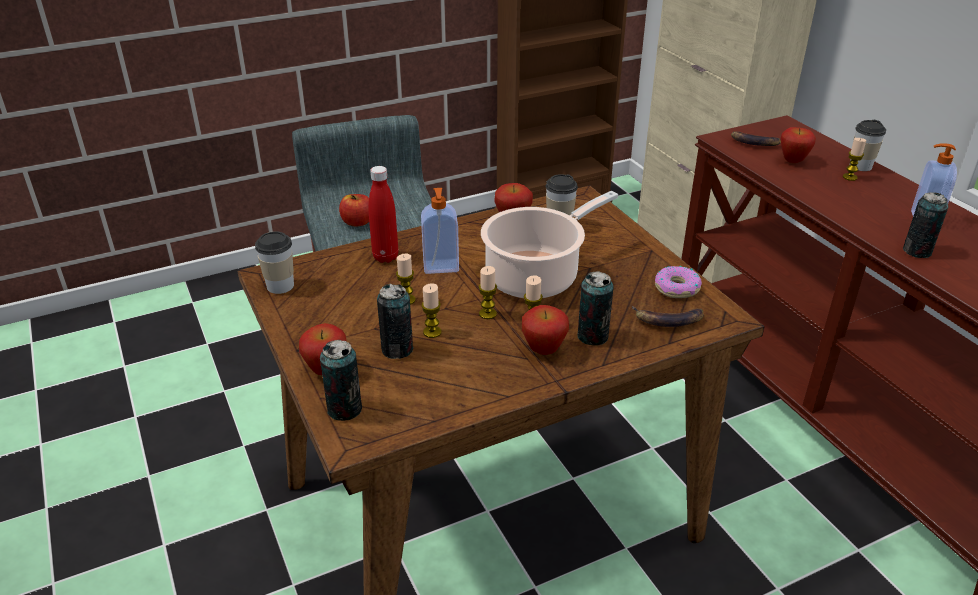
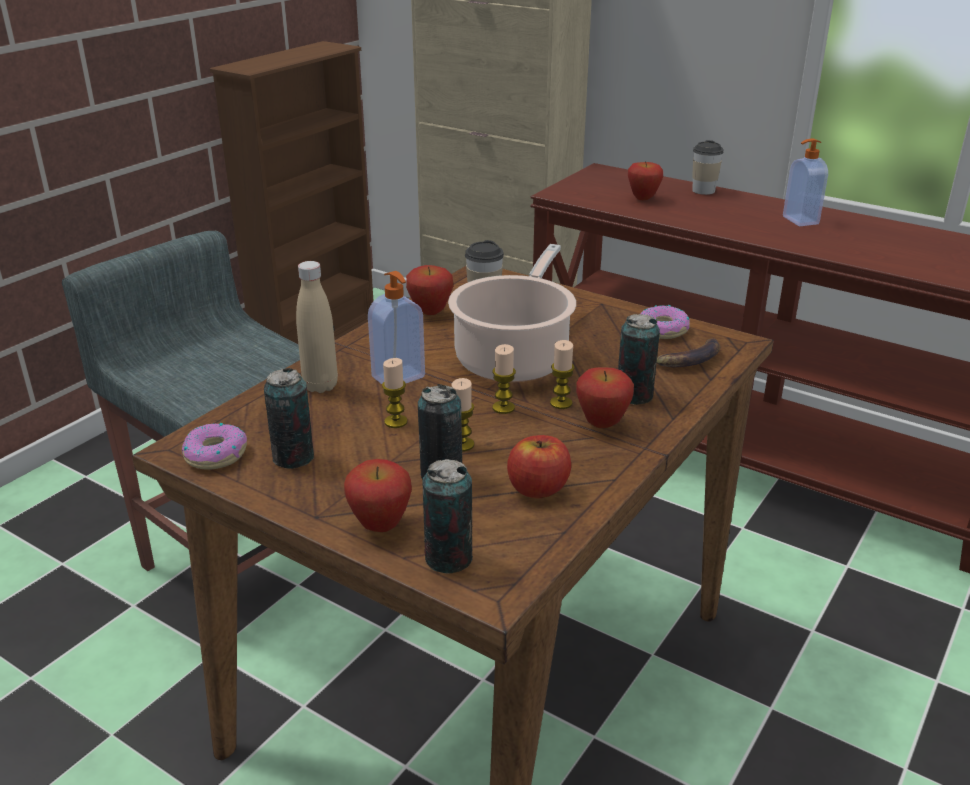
camera: 30 degrees left, 5 degrees down
(280, 286) = (215, 454): cup -> donut
(358, 222) = (200, 375): apple -> apple (538, 488)
(385, 257) = (320, 386): red bottle -> beige bottle
(754, 142) = (591, 190): banana -> none
(849, 177) = (705, 201): candle -> none
(917, 251) = (823, 246): can -> can (293, 458)

